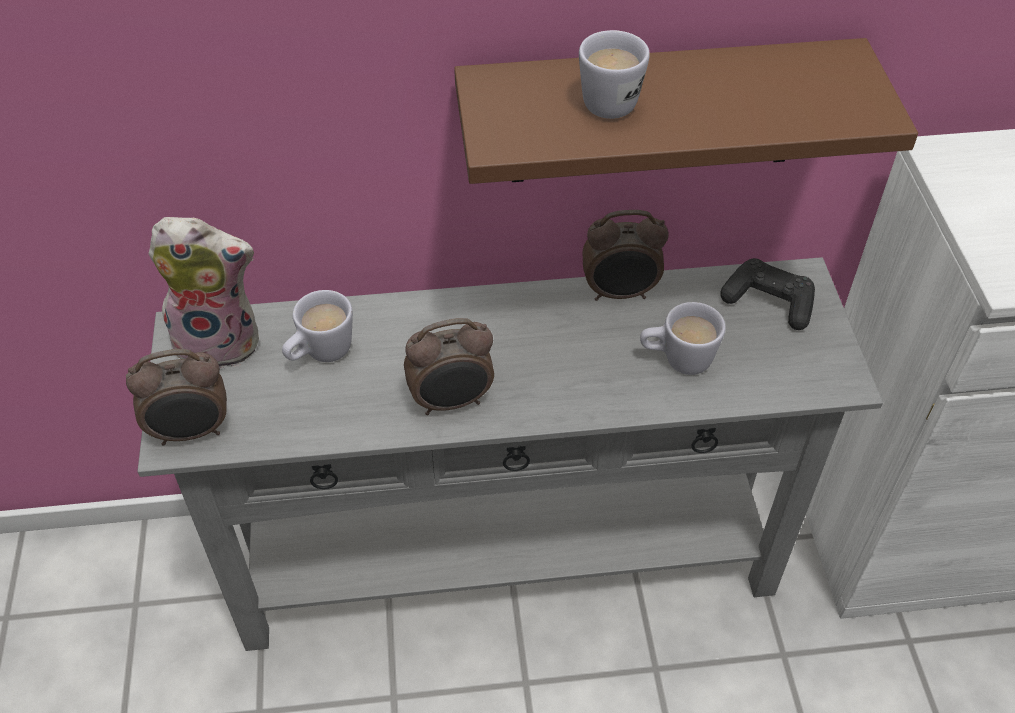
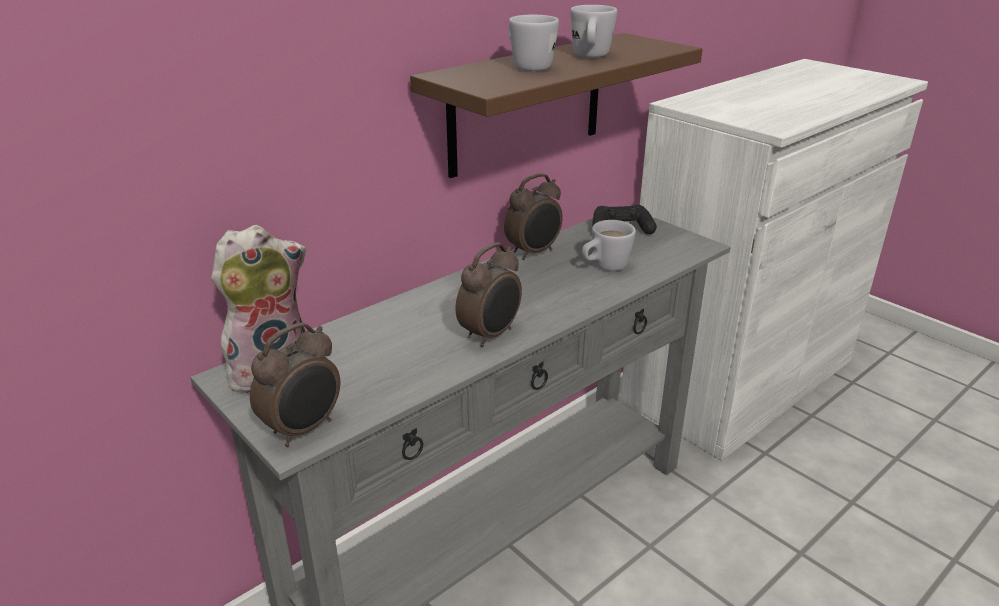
camera: 35 degrees left, 20 degrees down
(320, 354) = (363, 348): white mug -> white mug (590, 57)

